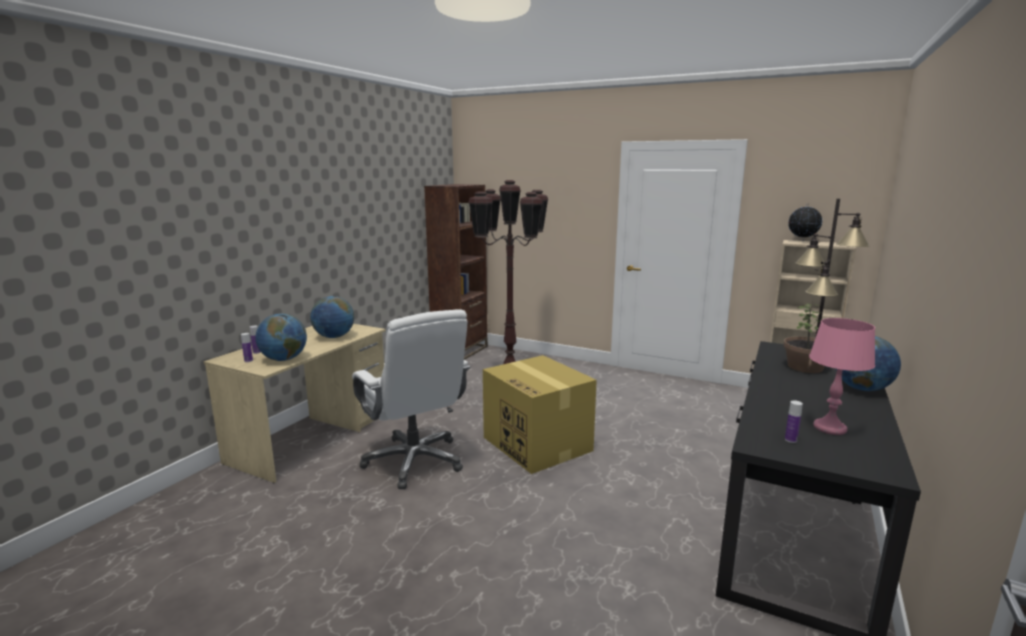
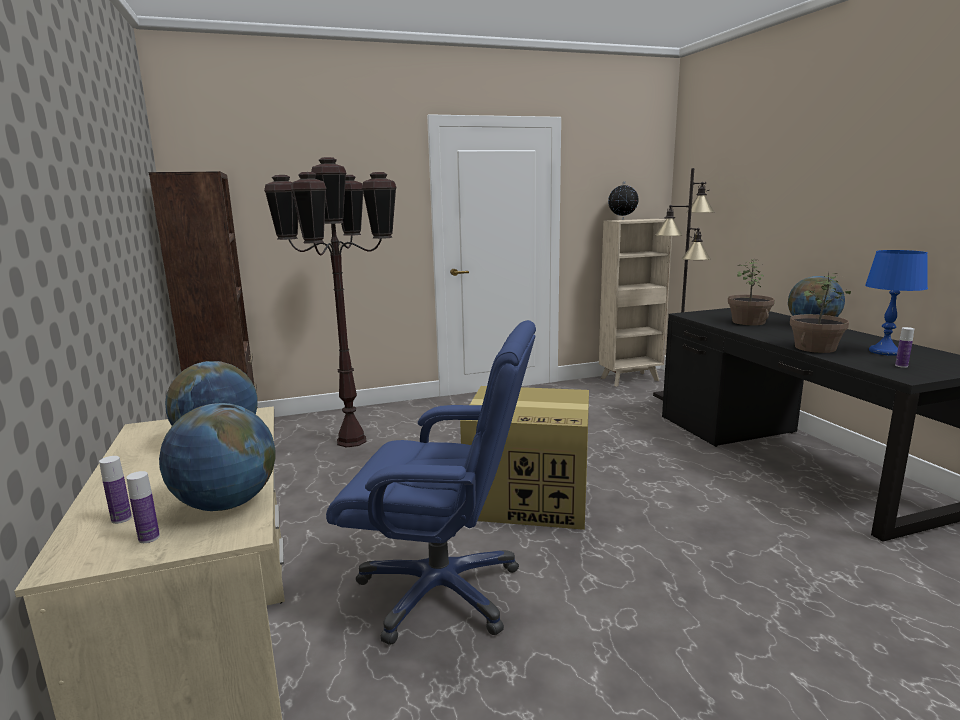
camera: 45 degrees left, 0 degrees up
(415, 461) = (442, 590): white office chair -> blue office chair
(773, 402) = (814, 348): none -> potted plant
(829, 428) = (884, 352): pink table lamp -> blue table lamp

